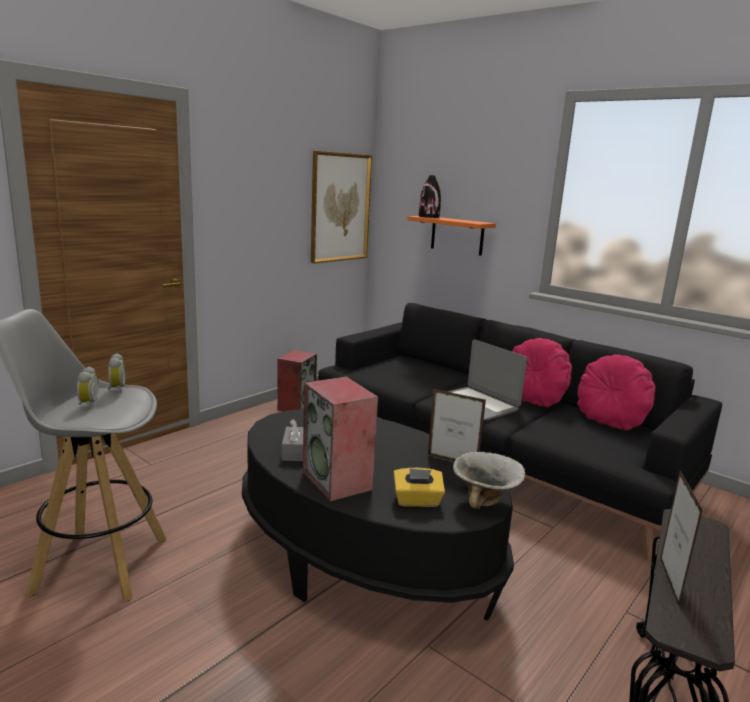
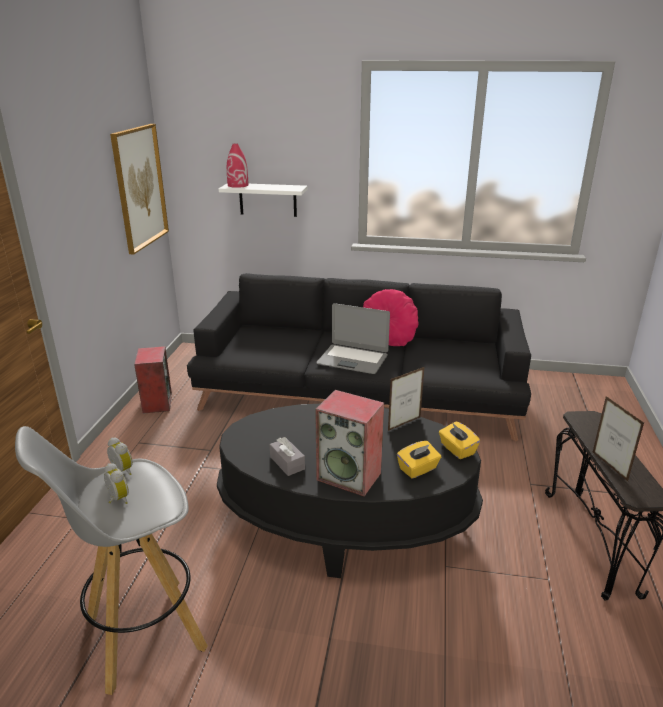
camera: 30 degrees left, 10 degrees up
(429, 217) = (238, 185): black vase -> red vase
(452, 461) = (404, 424): picture frame -> picture frame turned 150 degrees clockwise
(457, 235) = (268, 199): orange shelf -> white shelf
(485, 501) = (457, 449): bowl -> yellow tissue box
(609, 423) = (453, 346): pink pillow -> none

